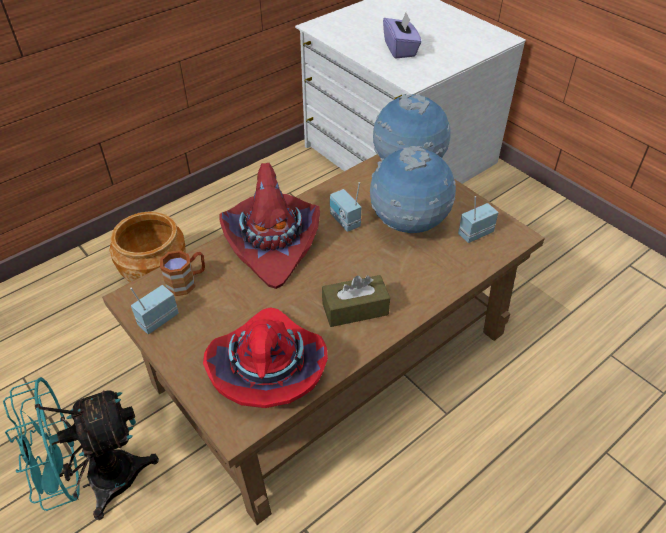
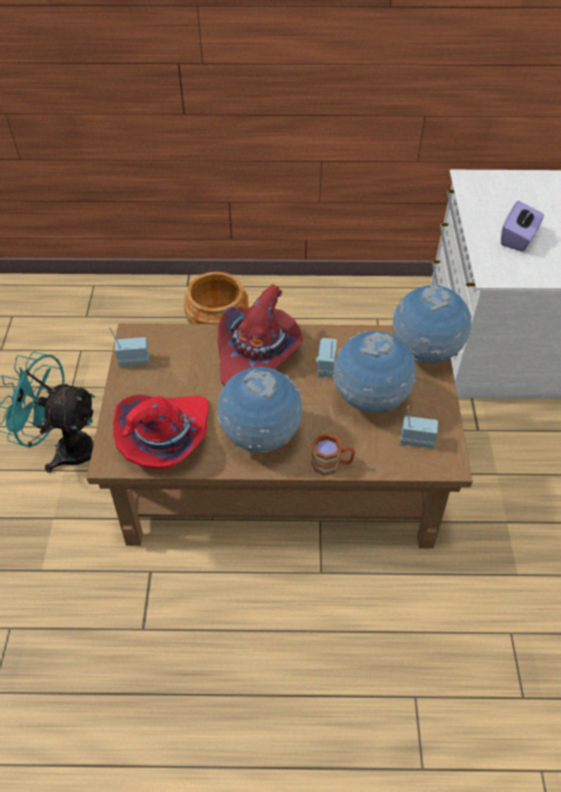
camera: 40 degrees right, 5 degrees up
(187, 281) = (175, 345): brown mug -> brown mug (332, 464)
(355, 309) = (260, 437): brown tissue box -> globe

